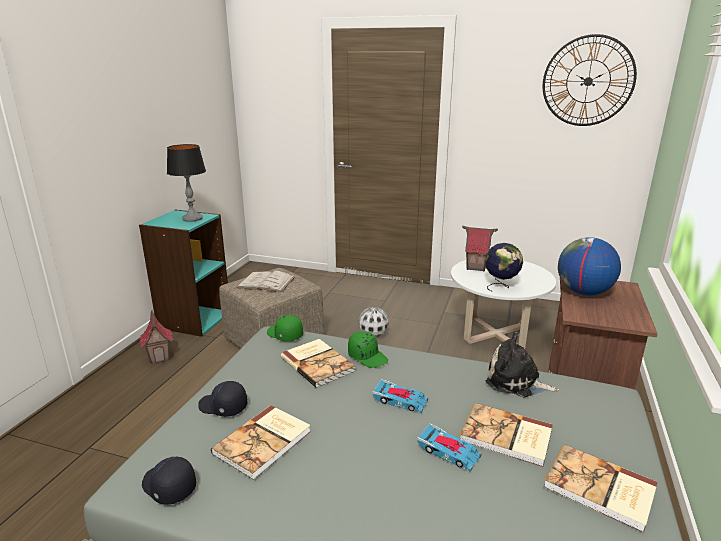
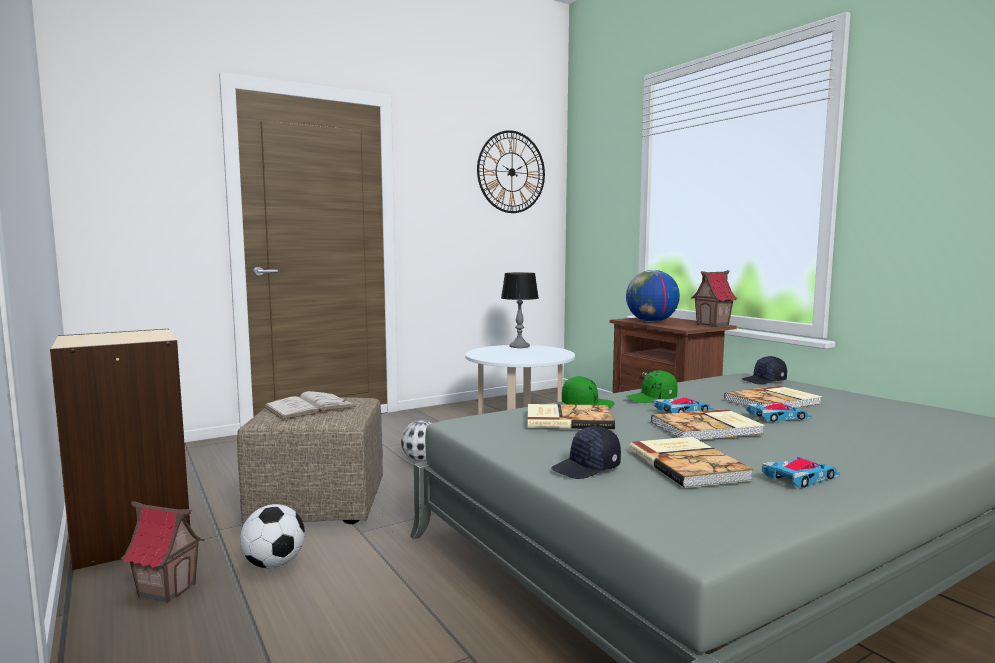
camera: 50 degrees left, 15 degrees down
(168, 487) = (724, 518): black cap -> black cap (764, 381)
(192, 218) = (137, 335): table lamp -> table lamp (519, 346)
(194, 320) = (130, 535): turquoise bookcase -> beige bookcase
(203, 367) = (274, 564): none -> football
(284, 335) = (476, 419): green cap -> green cap (652, 399)
(285, 503) = (801, 478): none -> toy car
(476, 267) = (488, 354): toy house -> toy house (713, 324)
(501, 287) = (539, 358): globe -> none
(516, 382) = (699, 385): plush toy -> none
(600, 489) = (860, 399): book -> book (707, 428)

